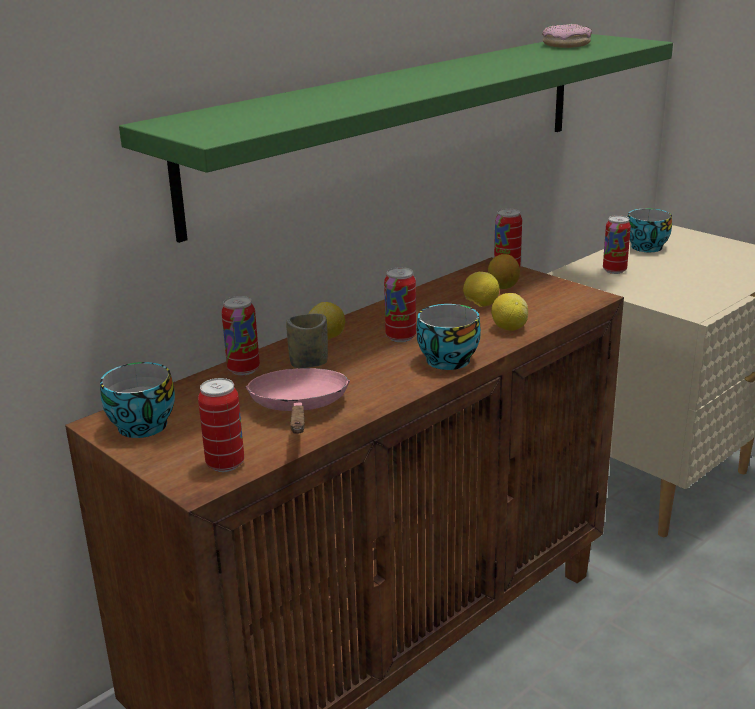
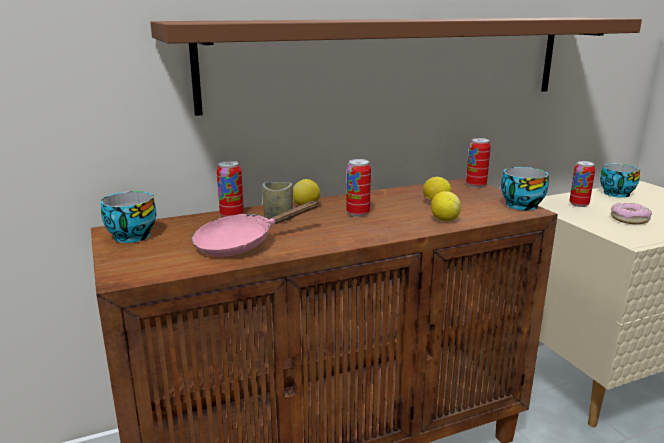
camera: 20 degrees right, 5 degrees down
(225, 464) = (154, 268): can -> none
(299, 408) = (242, 244): pink frying pan -> pink frying pan turned 135 degrees counterclockwise
(398, 124) = (393, 61): green shelf -> brown shelf
(446, 359) = (377, 231): cup -> cup (520, 205)
(503, 286) = (463, 195): lemon -> none
(566, 44) = (548, 17): donut -> donut (629, 219)

